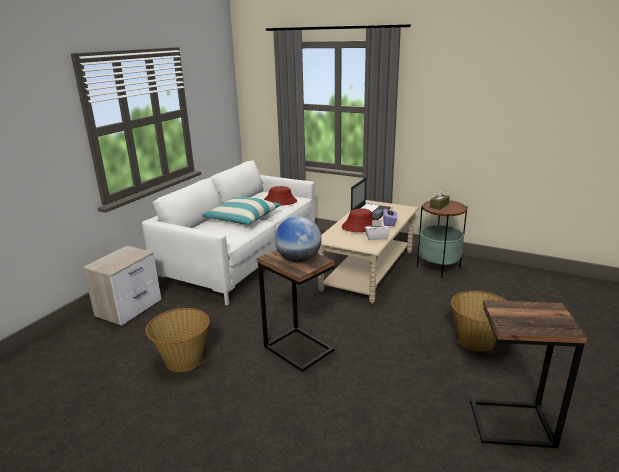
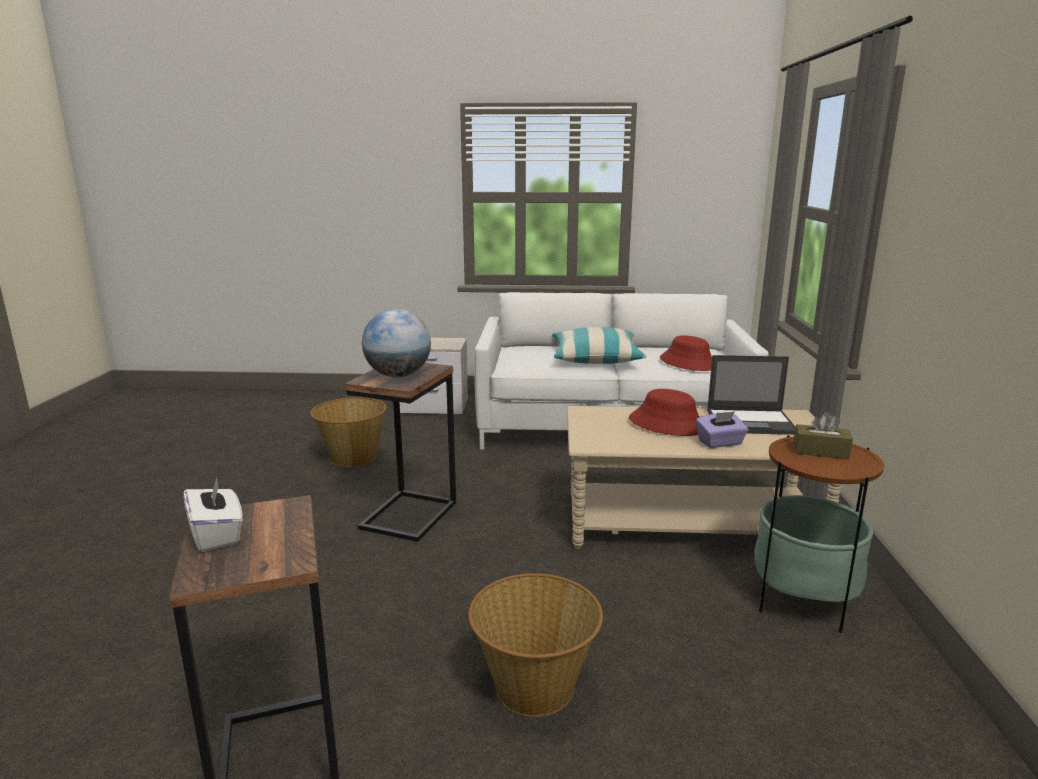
camera: 65 degrees right, 5 degrees down
(376, 237) = (637, 441): white tissue box -> white tissue box (217, 535)

